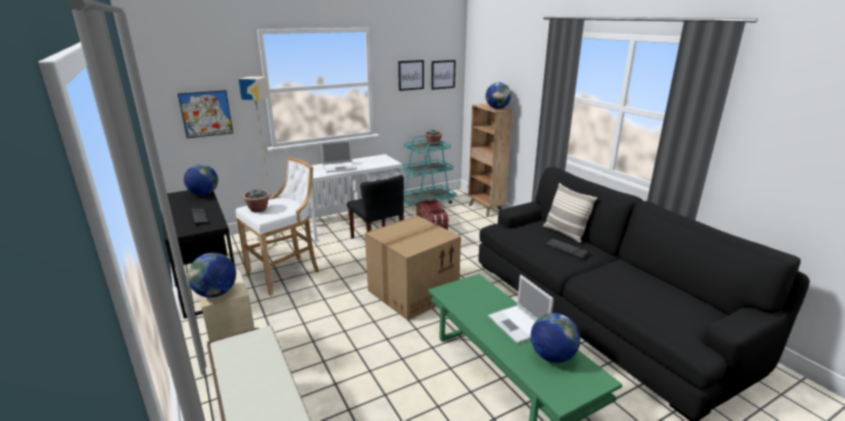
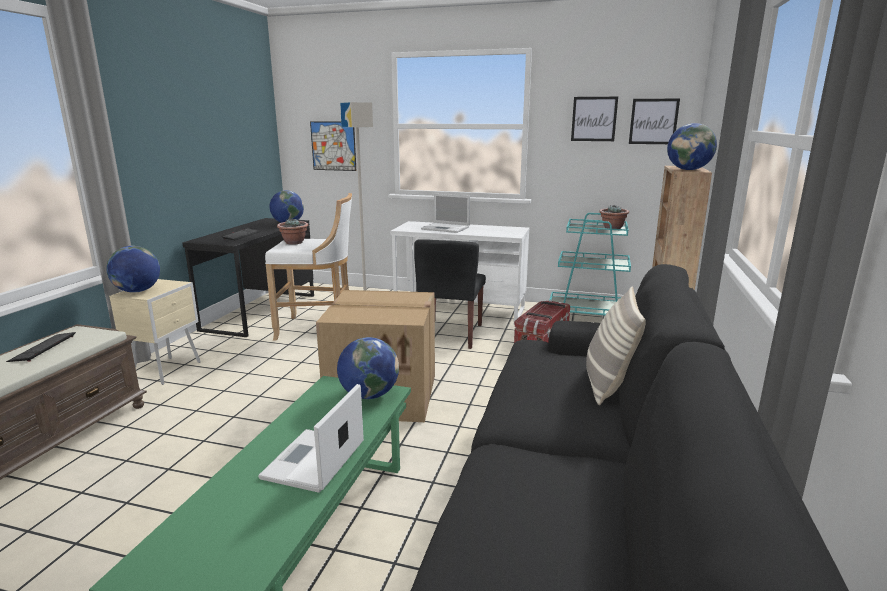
camera: 45 degrees right, 5 degrees down
(552, 356) = (254, 521): globe -> globe (369, 395)
(566, 249) = (553, 403): keyboard -> keyboard (43, 348)

